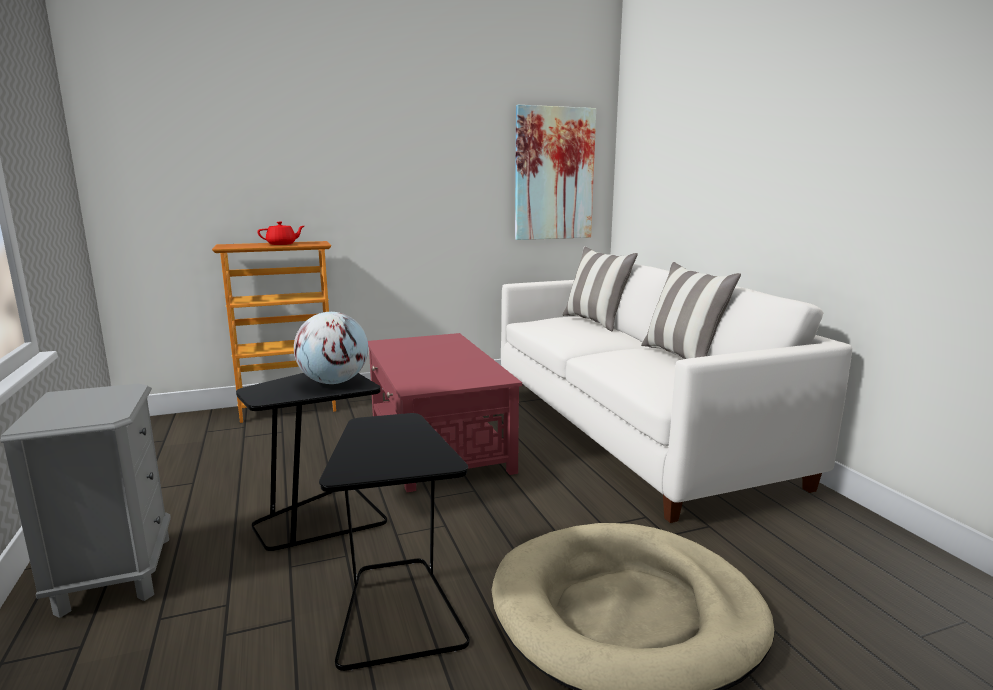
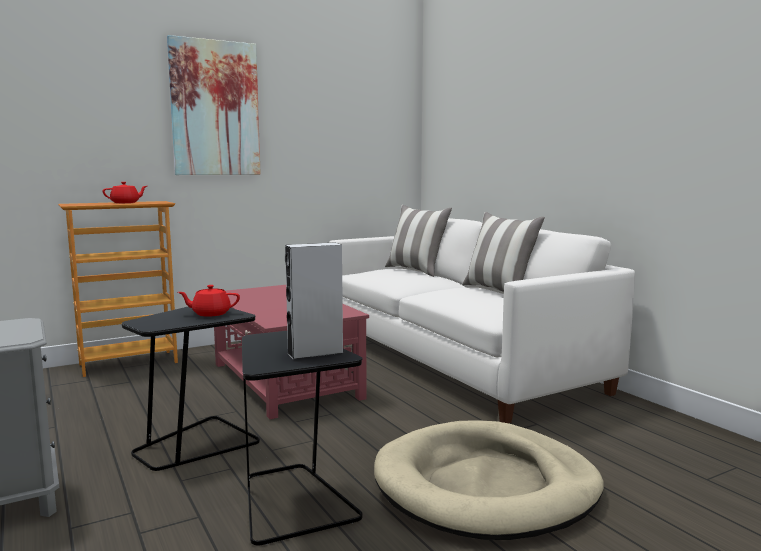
camera: 10 degrees left, 5 degrees down
(333, 382) = (210, 314): globe -> red teapot
(416, 455) = (315, 353): none -> grey speaker
(554, 174) = (370, 142): picture -> picture (215, 108)

